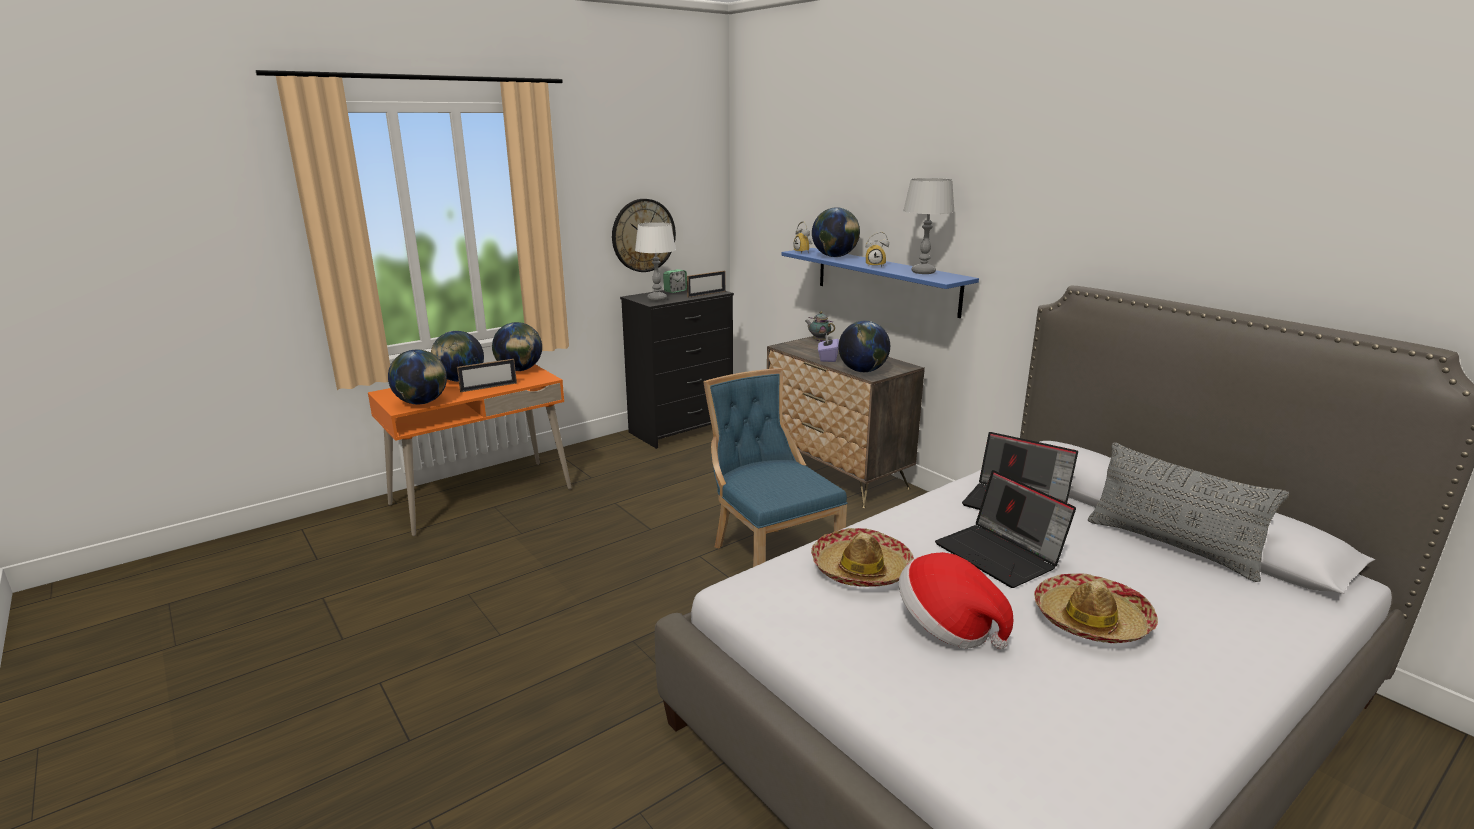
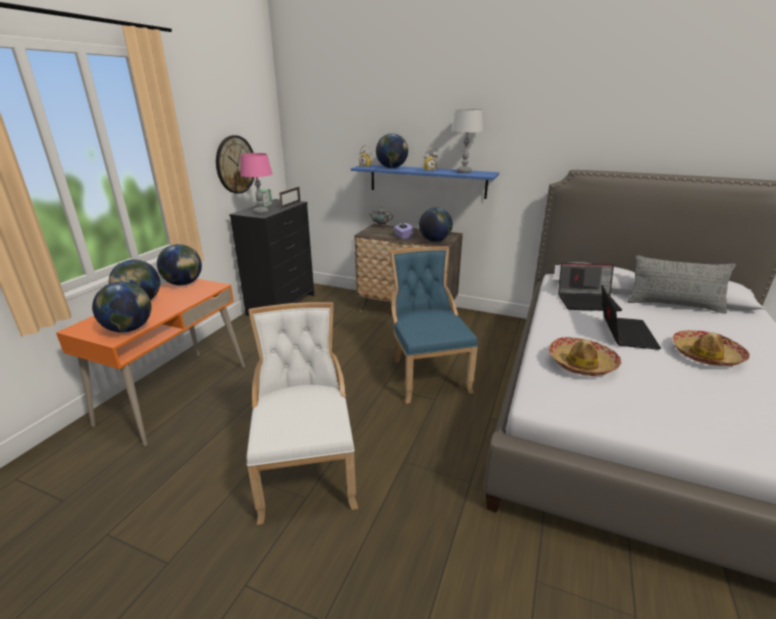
camera: 30 degrees left, 5 degrees up
(488, 387) = (176, 303): picture frame -> none
(525, 612) = (307, 472): none -> white chair
(657, 299) = (261, 212): white table lamp -> pink table lamp
(769, 559) = (427, 374): blue chair -> blue chair turned 45 degrees clockwise
(947, 626) = (662, 382): hat -> none
(1000, 555) = (623, 332): laptop -> laptop turned 105 degrees counterclockwise

